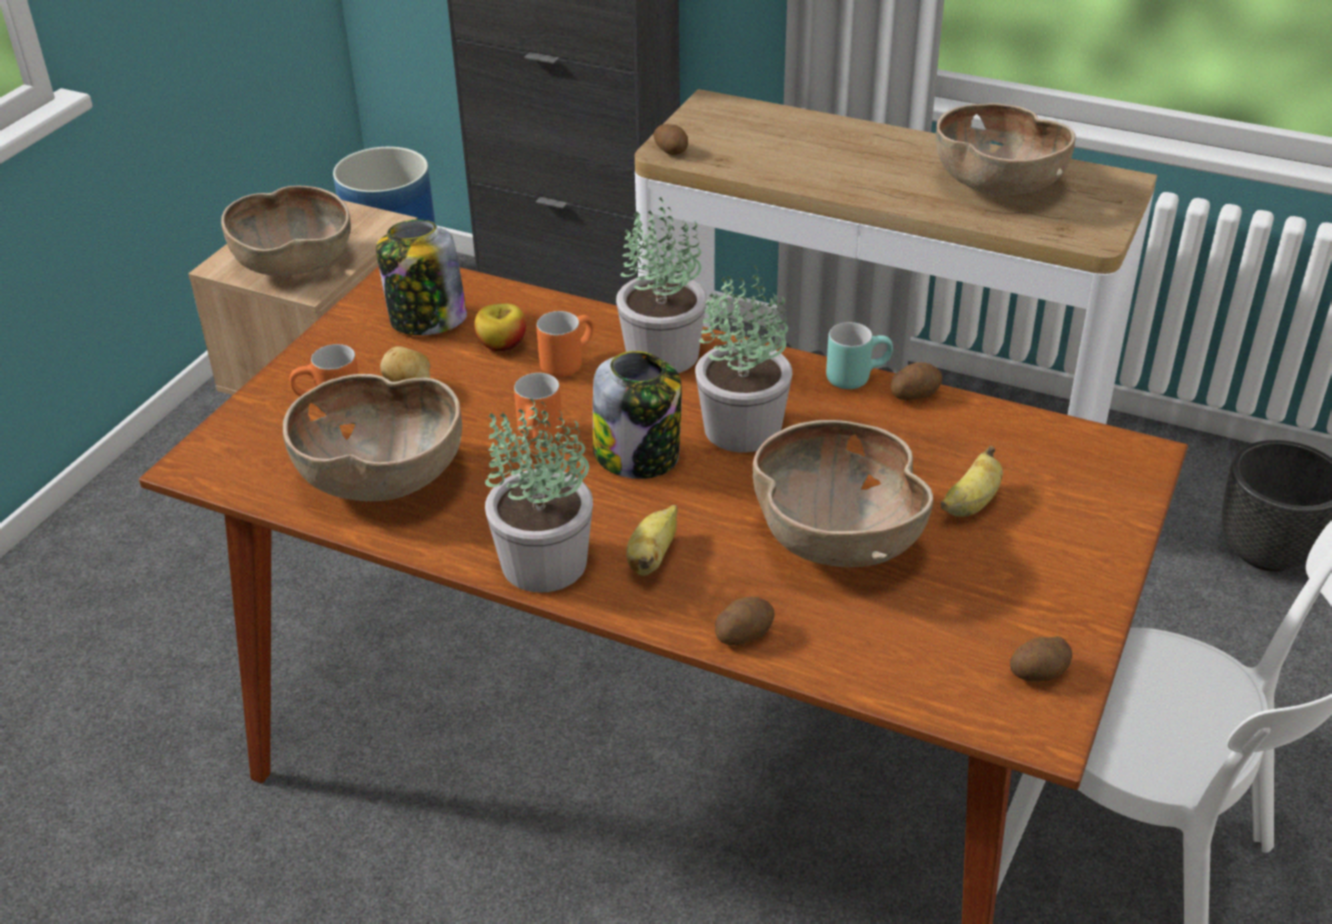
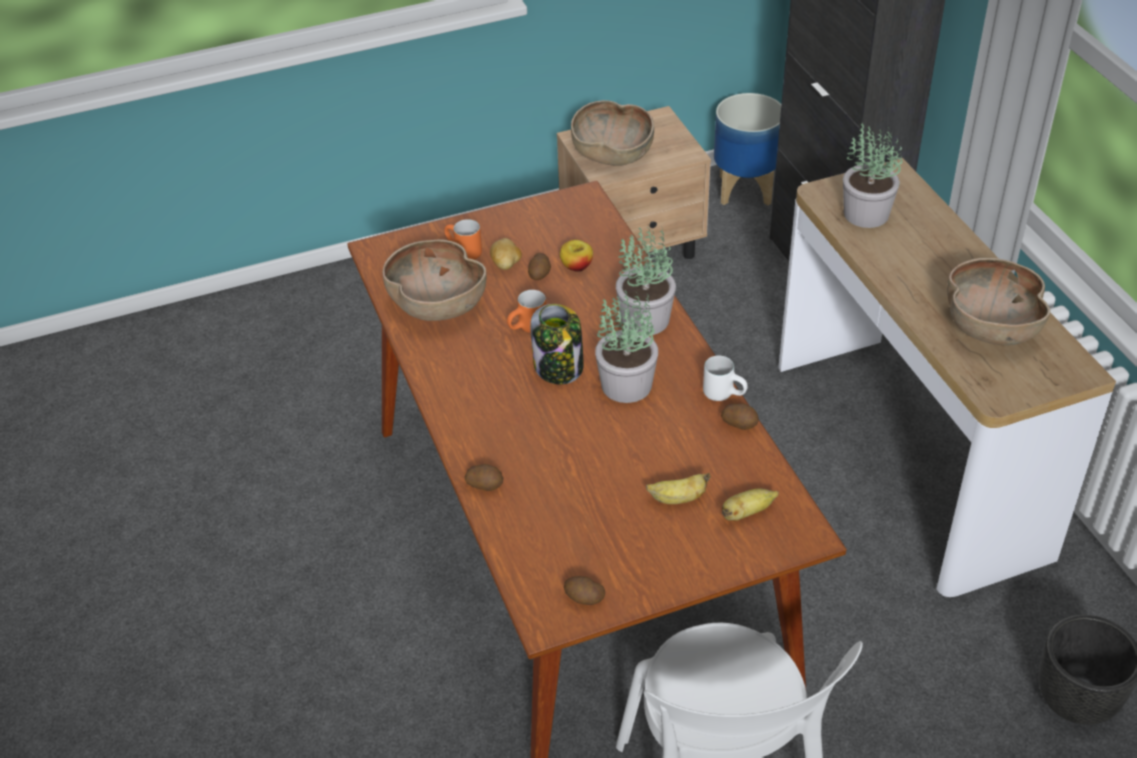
camera: 45 degrees right, 5 degrees up
(426, 320) = (560, 231): jar -> none
(542, 564) = (448, 392): potted plant -> potted plant (865, 214)
(566, 361) = (594, 294): orange mug -> none
(652, 557) = (497, 422): banana -> banana (747, 513)
(672, 150) = (824, 194): potato -> potato (540, 274)
(835, 538) = (588, 470): brown bowl -> none
(856, 376) = (725, 393): turquoise mug -> white mug

